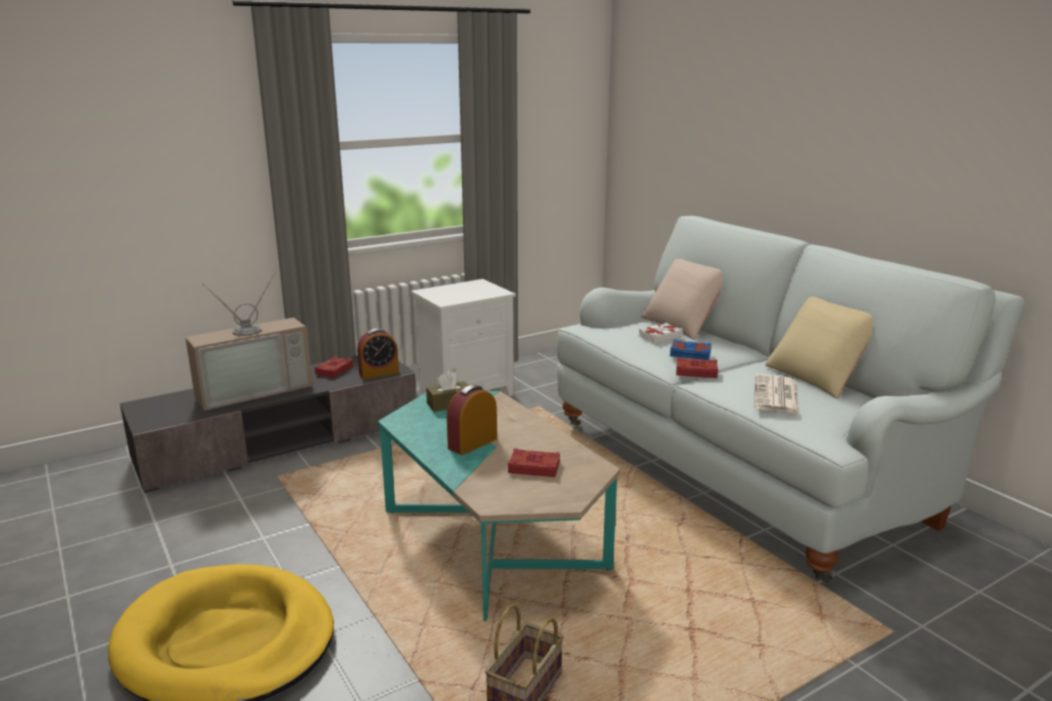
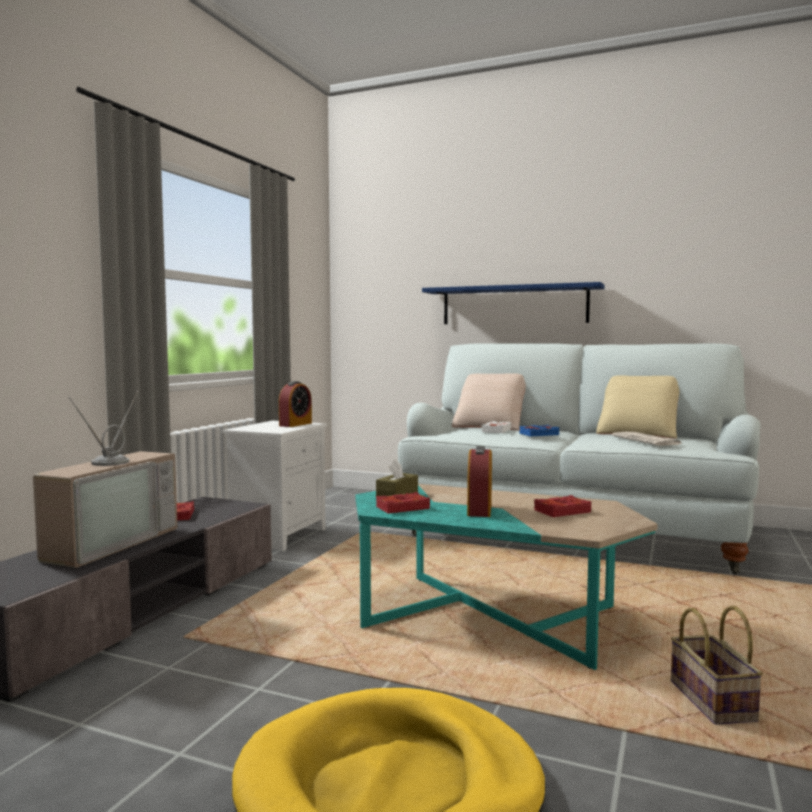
camera: 35 degrees left, 15 degrees down
(379, 373) = (233, 509): alarm clock -> alarm clock (295, 424)
(696, 372) = (564, 441): red book -> red book (402, 508)
(771, 169) = (514, 305): none -> blue shelf

